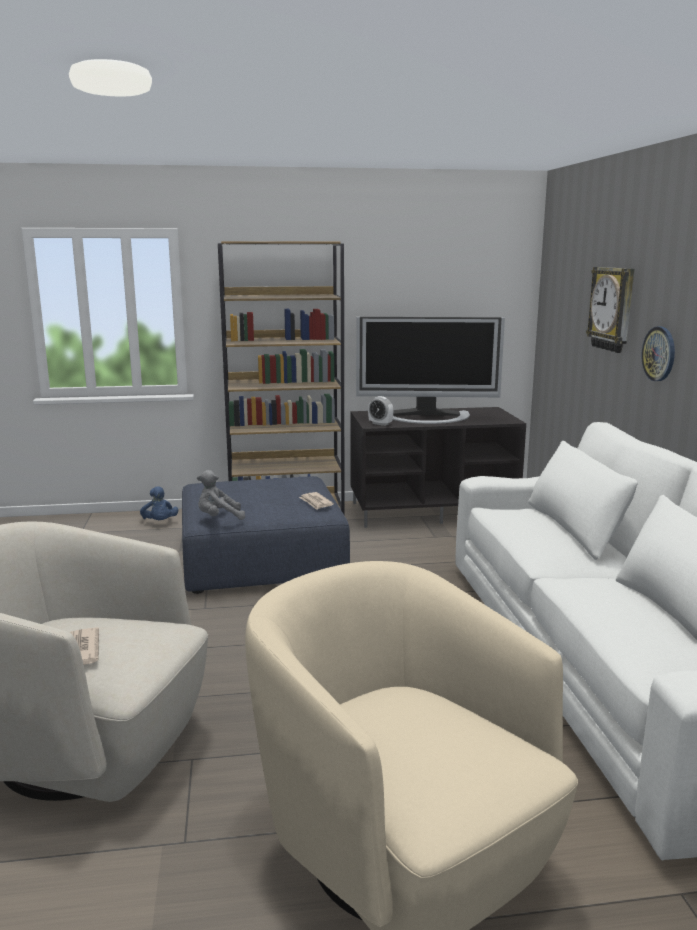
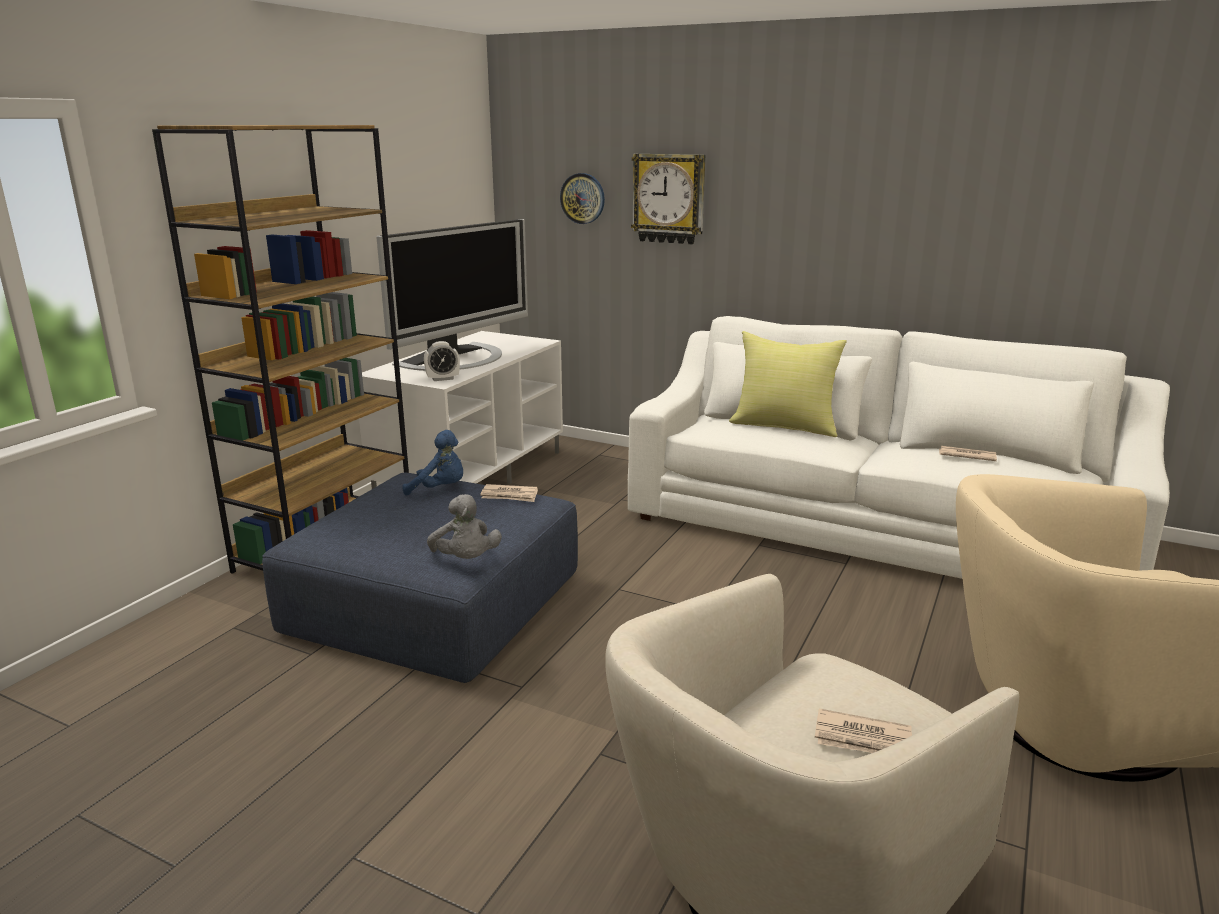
camera: 55 degrees left, 5 degrees up
(160, 522) = (175, 641): blue plush toy -> blue plush toy (440, 489)
(219, 518) = (466, 560): grey plush toy -> grey plush toy turned 45 degrees counterclockwise
(433, 510) = (472, 474): black tv stand -> white tv stand
(555, 527) = (785, 426): none -> yellow pillow
(628, 602) = (966, 456): none -> newspaper
(659, 353) = (762, 239): wall clock -> wall clock (582, 198)

